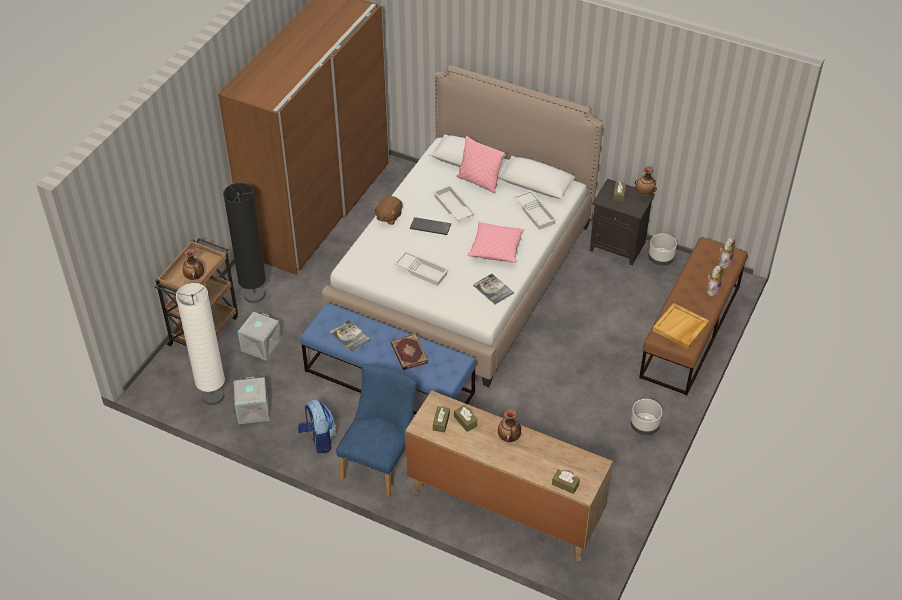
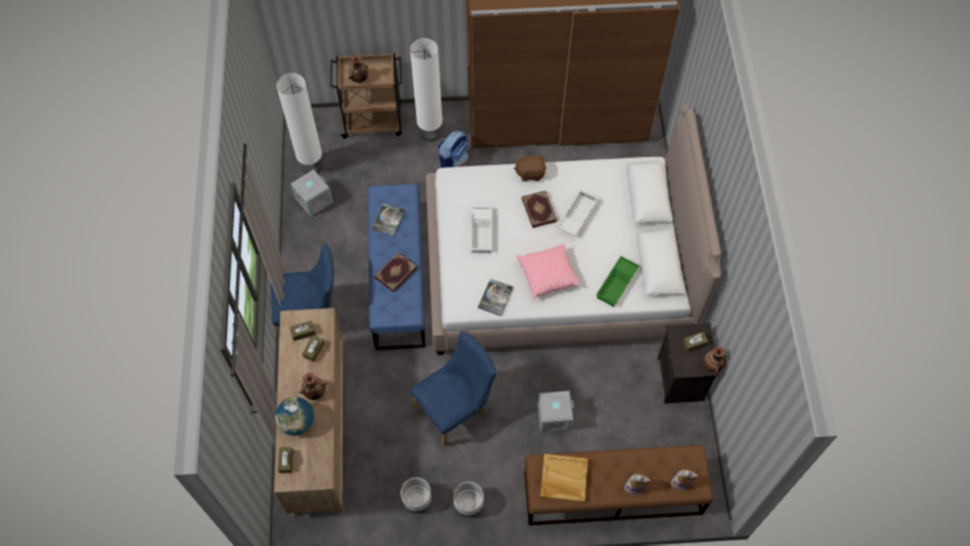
camera: 60 degrees right, 15 degrees up
(254, 295) = (430, 133): black floor lamp -> white floor lamp
(262, 346) = (381, 169): grey storage box -> grey storage box (554, 418)
(318, 439) = (311, 260): backpack -> backpack (454, 162)
(429, 227) = (538, 210): keyboard -> book
(479, 182) = (625, 219): pink pillow -> none
(531, 461) = (297, 422): none -> globe
(535, 212) = (617, 284): white tray -> green tray
(549, 396) = (456, 408): none -> blue chair
(661, 259) = (690, 425): grey planter -> grey planter (417, 500)

